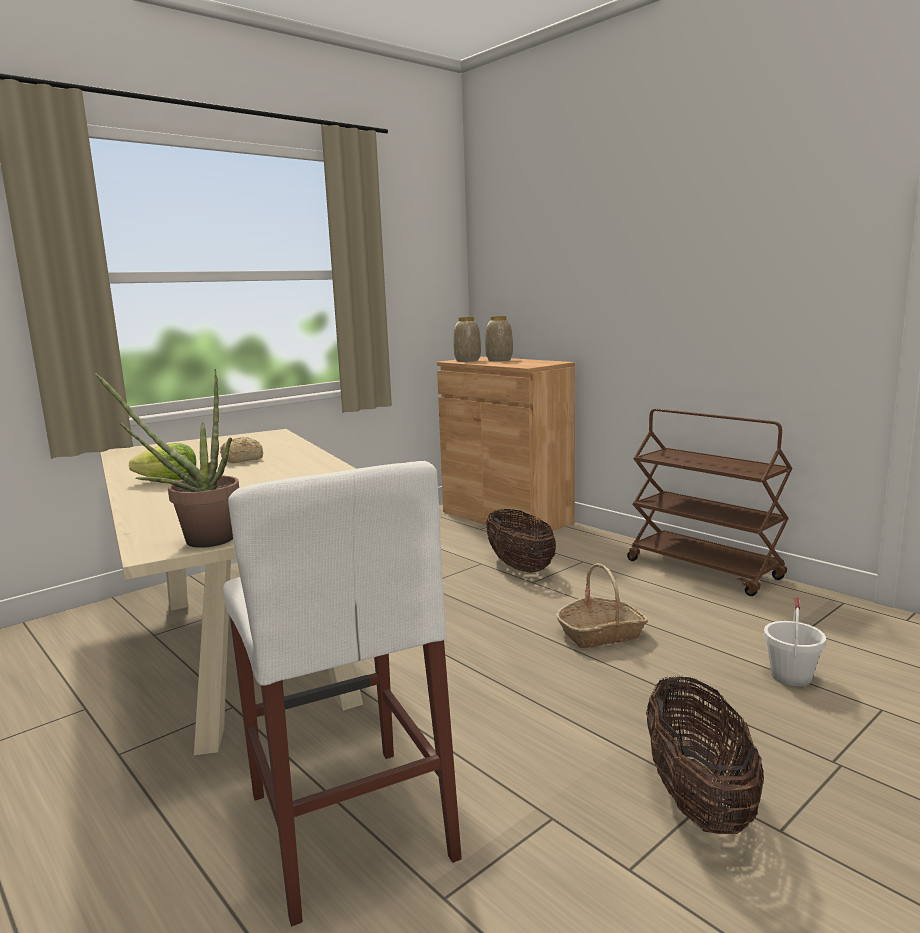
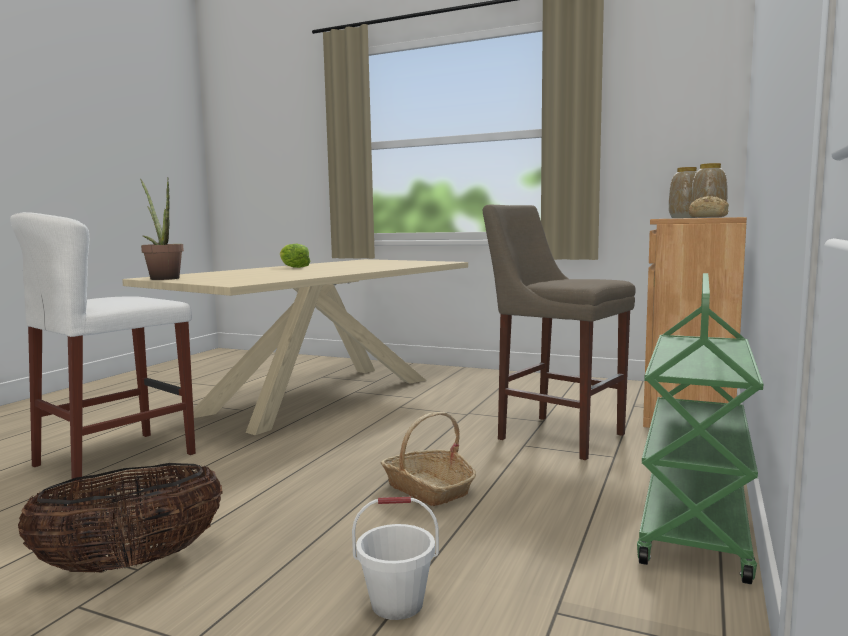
camera: 65 degrees right, 5 degrees down
(241, 460) = (355, 266): bread -> bread (707, 217)
(520, 567) = (555, 435): basket -> beige stool
(704, 570) = (696, 524): brown cart -> green cart

